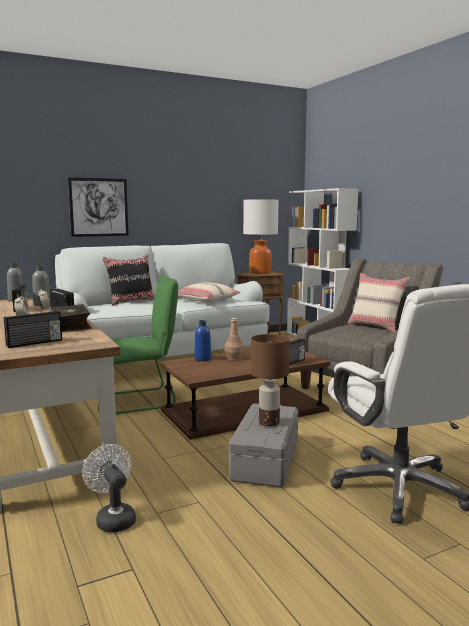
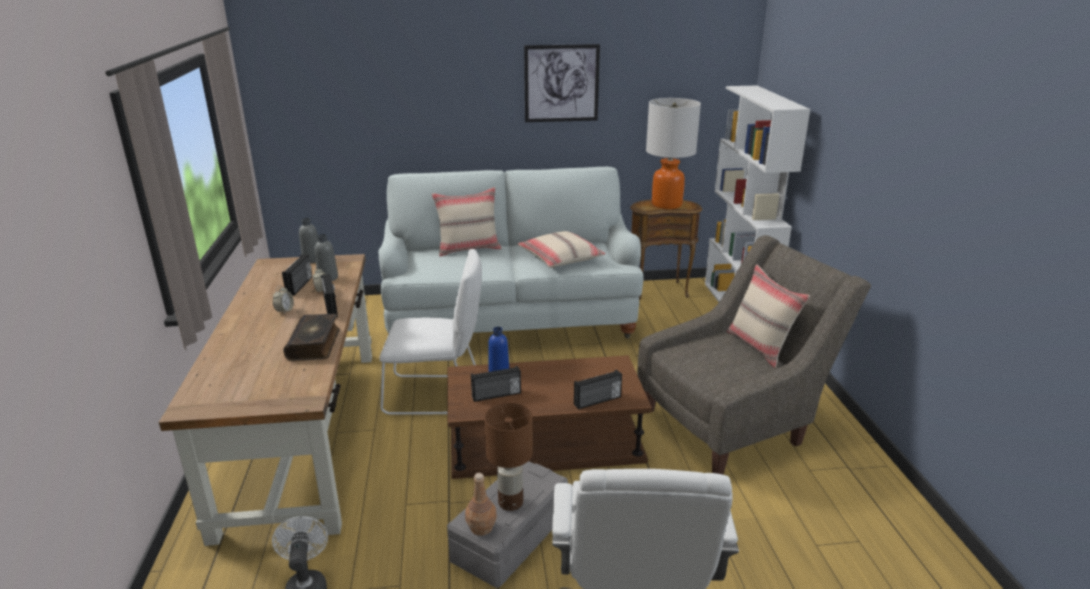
camera: 20 degrees right, 15 degrees up
(35, 343) = (249, 385): radio -> radio (496, 395)
(99, 207) = (444, 114): picture -> picture (561, 83)
(131, 302) = (468, 249): black pillow -> beige pillow
(138, 401) = (437, 394): green chair -> white chair
(234, 358) = (536, 377): brown bottle -> brown bottle (481, 527)

